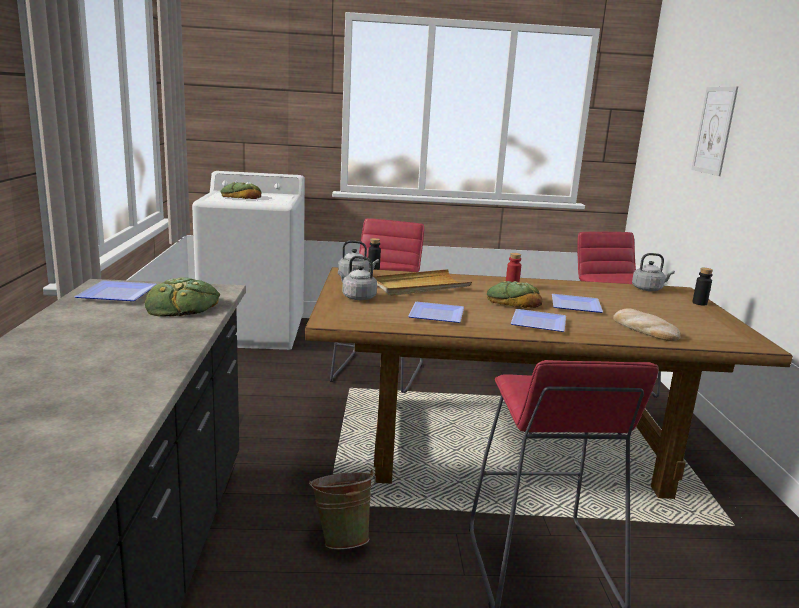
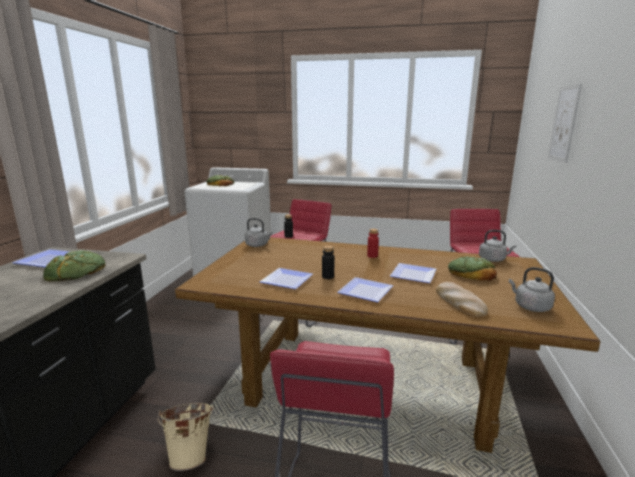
camera: 15 degrees right, 0 degrees up
(342, 538) = (191, 455): green bucket -> beige bucket
(357, 297) = (242, 262): grey kettle -> grey kettle (530, 306)
(419, 286) = (299, 253): beige tray -> none
(513, 301) = (362, 268): bread -> bread (471, 272)
(699, 303) = (533, 275): black bottle -> black bottle (328, 276)

